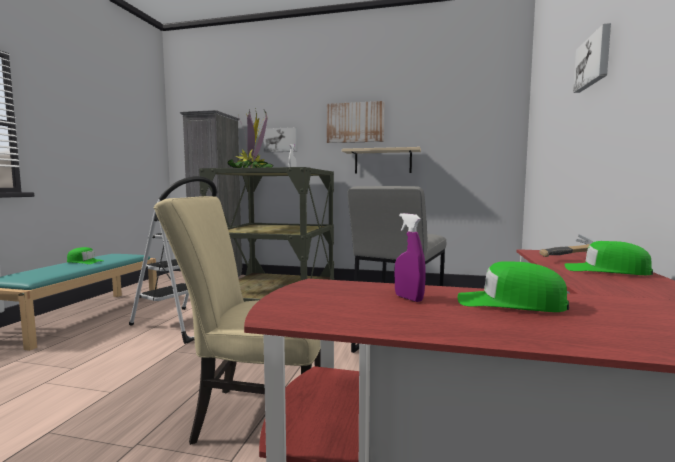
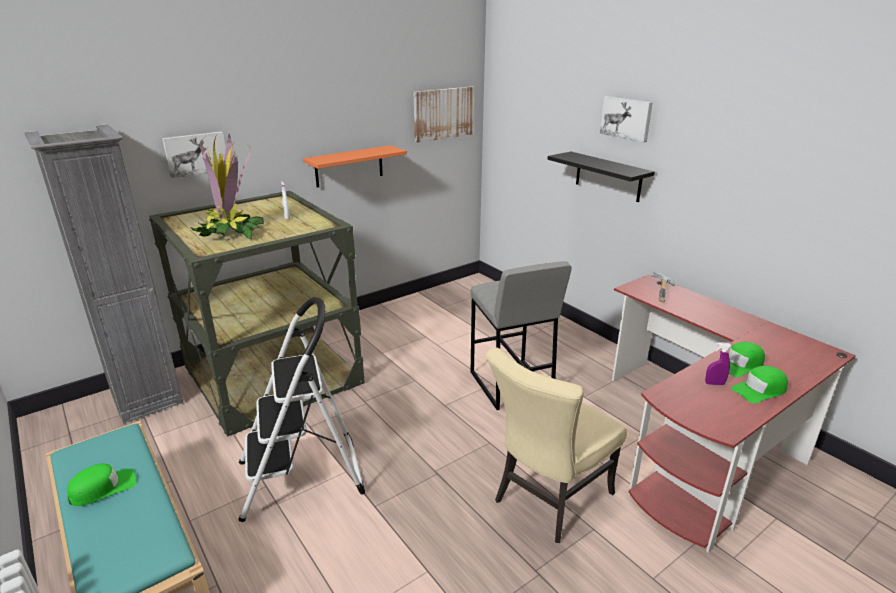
camera: 50 degrees left, 20 degrees up
(355, 122) = (309, 117): picture -> picture (443, 113)
(383, 161) = (349, 166): beige shelf -> orange shelf
(582, 141) = (608, 176): none -> black shelf
(605, 270) = (697, 305): green cap -> green cap (760, 390)

